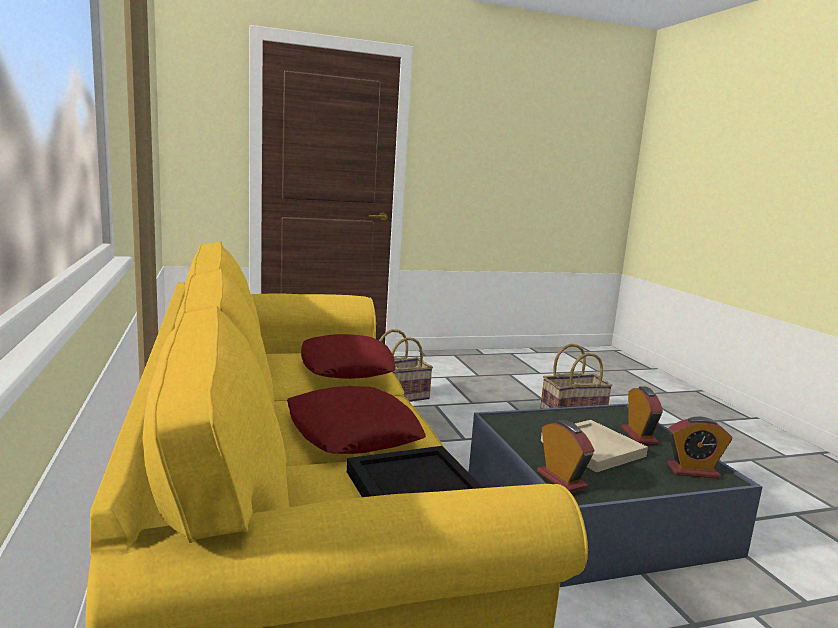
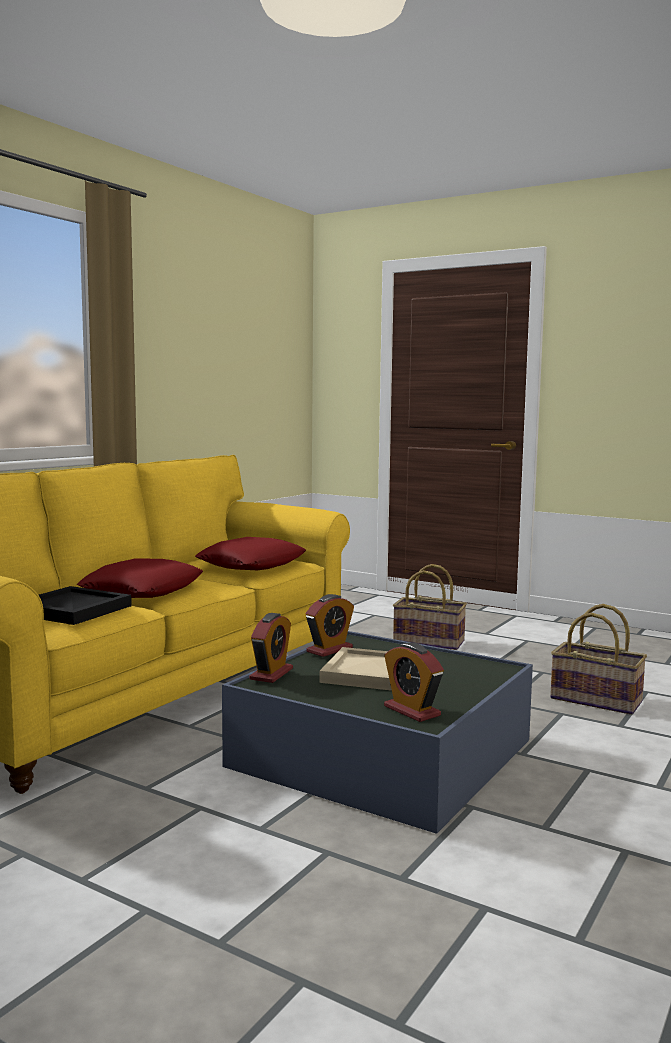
camera: 50 degrees right, 5 degrees down
(639, 436) = (451, 682): alarm clock -> alarm clock (329, 650)

